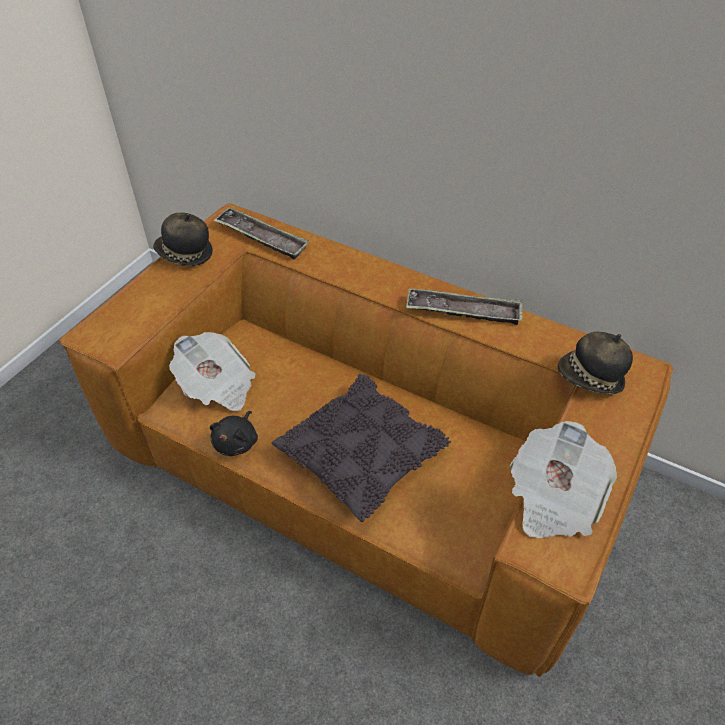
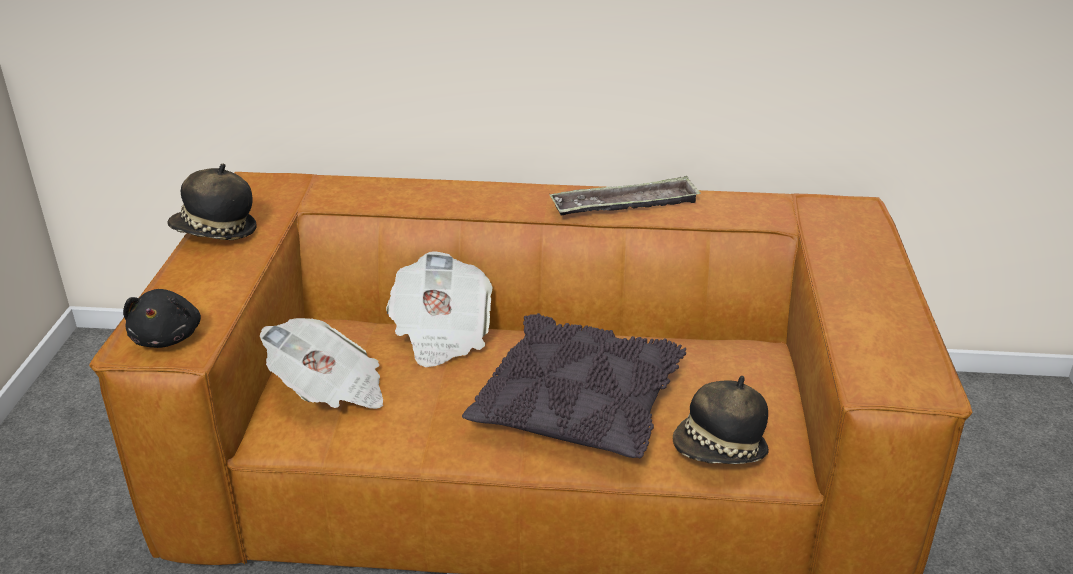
camera: 25 degrees left, 15 degrees down
(237, 442) = (401, 443): black plush toy -> black plush toy (168, 337)
(261, 237) = (312, 194): tray -> none
(553, 498) = (860, 336): newspaper -> newspaper (441, 334)
(590, 378) = (810, 228): hat -> hat (719, 451)

